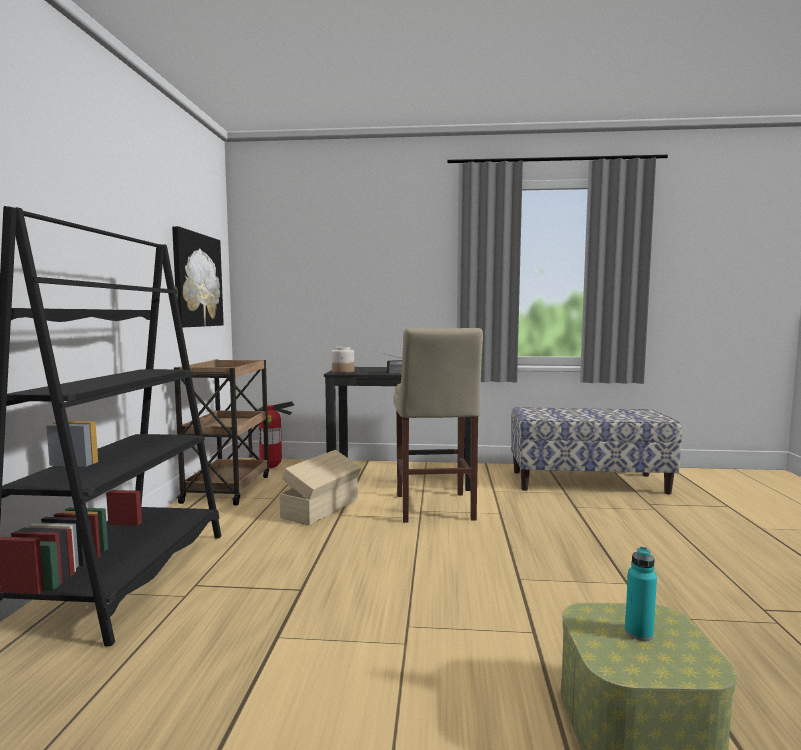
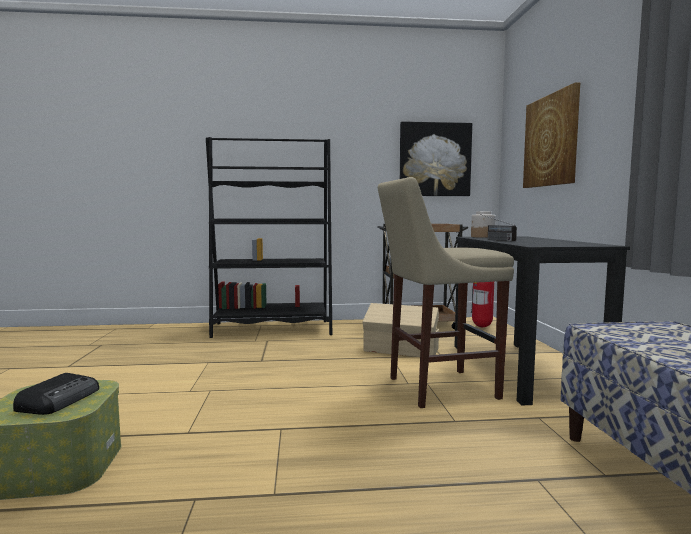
camera: 80 degrees right, 0 degrees up
(335, 279) = (551, 141): none -> picture
(639, 633) = (60, 399): turquoise bottle -> radio

